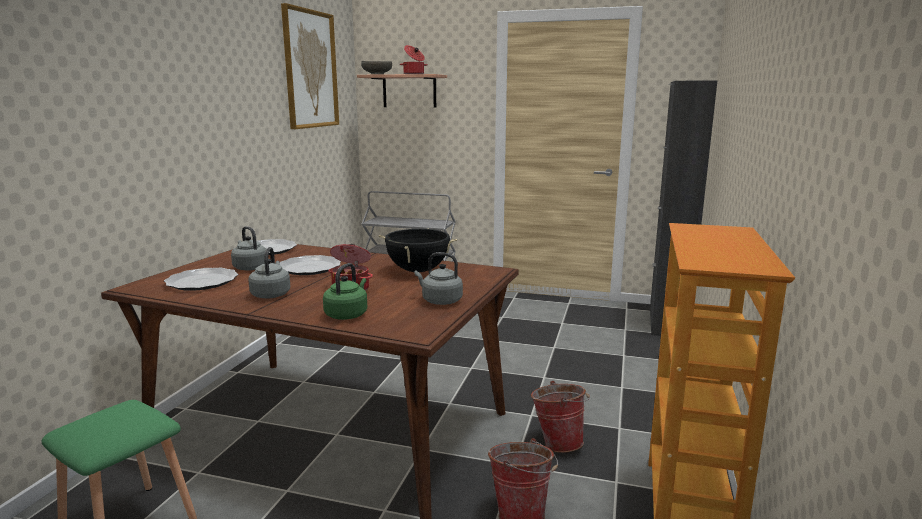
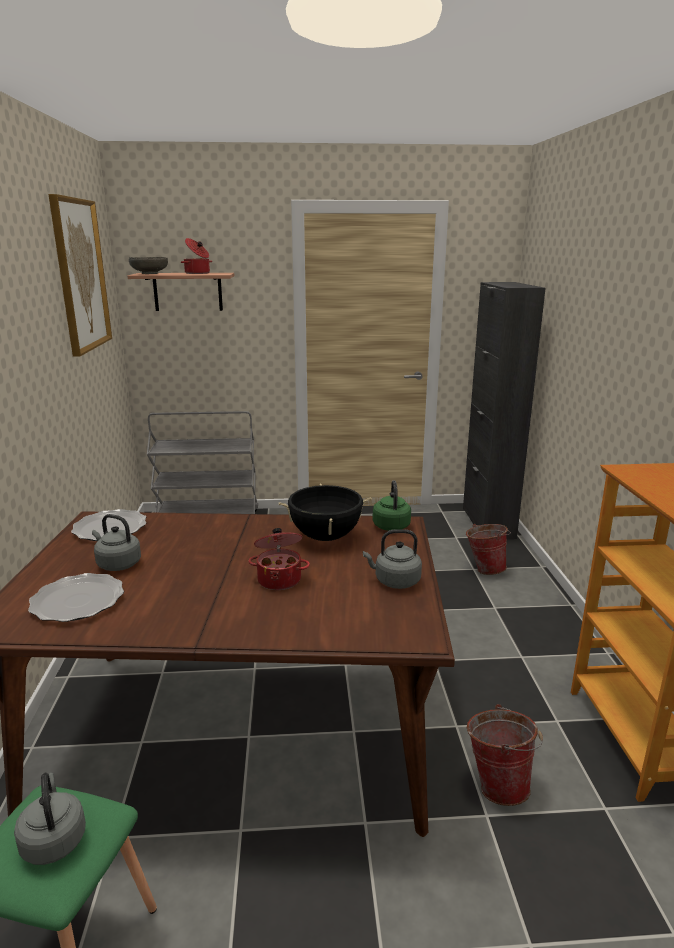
camera: 20 degrees left, 5 degrees up
(271, 294) = (192, 607): grey kettle -> grey kettle (54, 839)
(309, 268) = (194, 552): plate -> none
(347, 314) = (316, 623): green kettle -> green kettle (391, 525)
(558, 443) = (479, 688): bucket -> bucket (484, 568)

